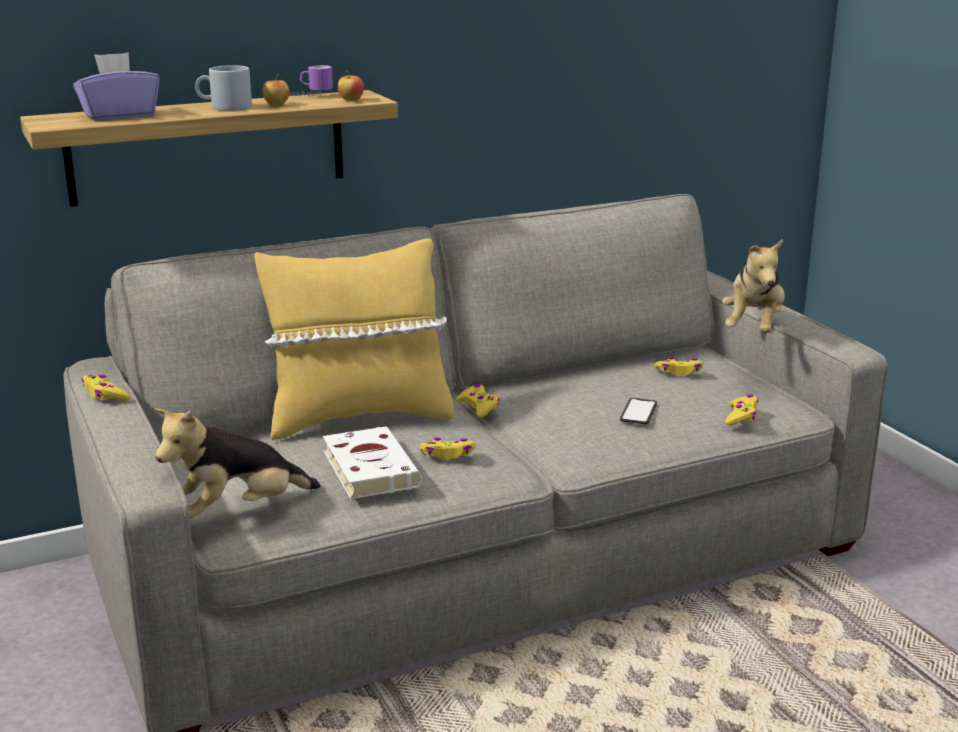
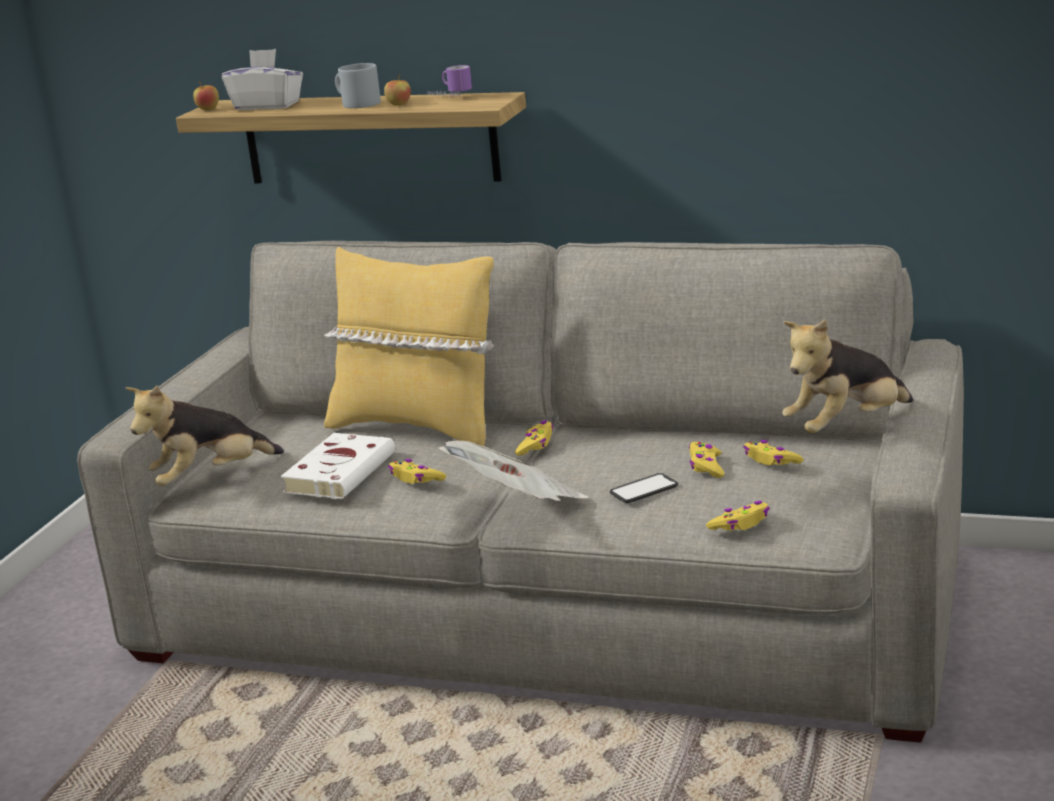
camera: 45 degrees right, 0 degrees up
(105, 395) = (218, 355): yellow game controller -> yellow game controller (706, 467)
(119, 115) = (267, 106): purple tissue box -> white tissue box
(238, 511) = (210, 478): plush toy -> plush toy turned 45 degrees counterclockwise
(351, 100) = (467, 104): apple -> apple (208, 109)
(568, 449) = (517, 505): none -> newspaper

